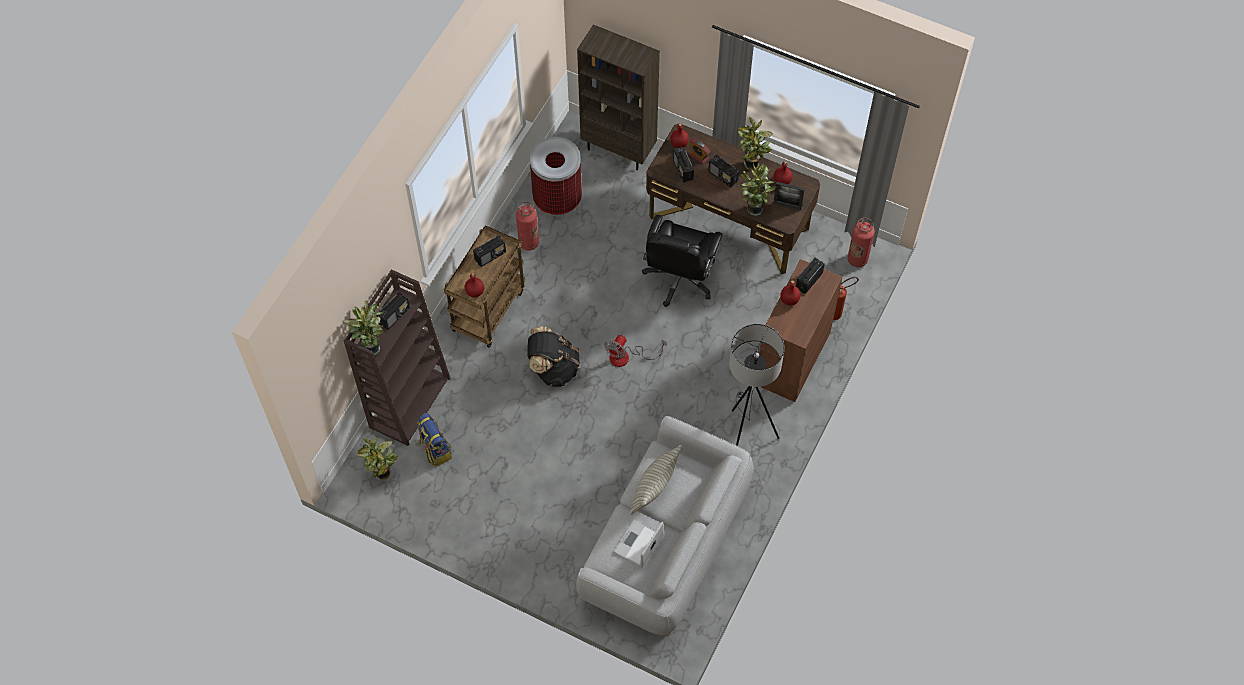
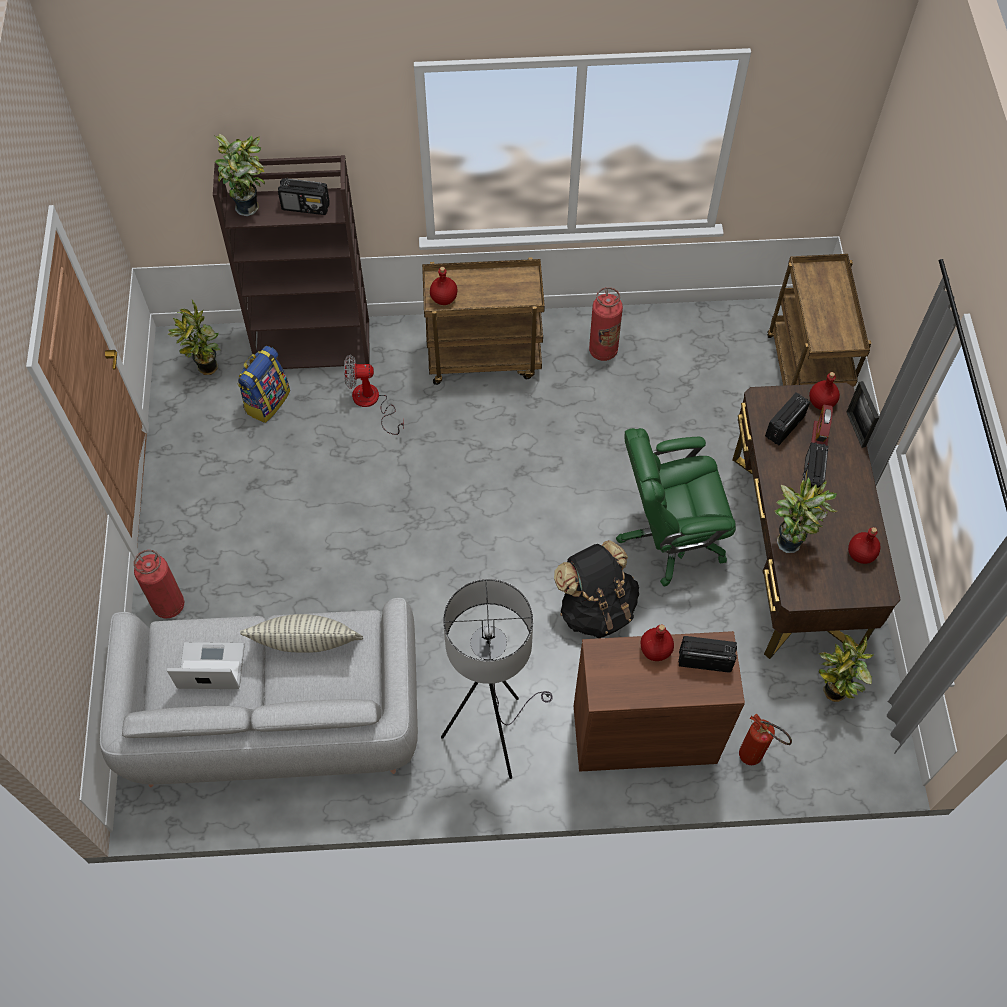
camera: 60 degrees right, 0 degrees up
(490, 256) = (505, 288): radio -> none
(553, 368) = (448, 464): black backpack -> black backpack (596, 608)
(557, 199) = (684, 348): trash can -> none
(619, 149) = (805, 375): brown bookcase -> brown cart
(626, 357) = (515, 534): fan -> fan (371, 402)
(679, 278) = (669, 536): black office chair -> green office chair
(751, 166) = (855, 504): potted plant -> potted plant (832, 692)
(787, 206) = (826, 580): picture frame -> picture frame (856, 429)
(857, 259) = (858, 742): fire extinguisher -> fire extinguisher (169, 605)

